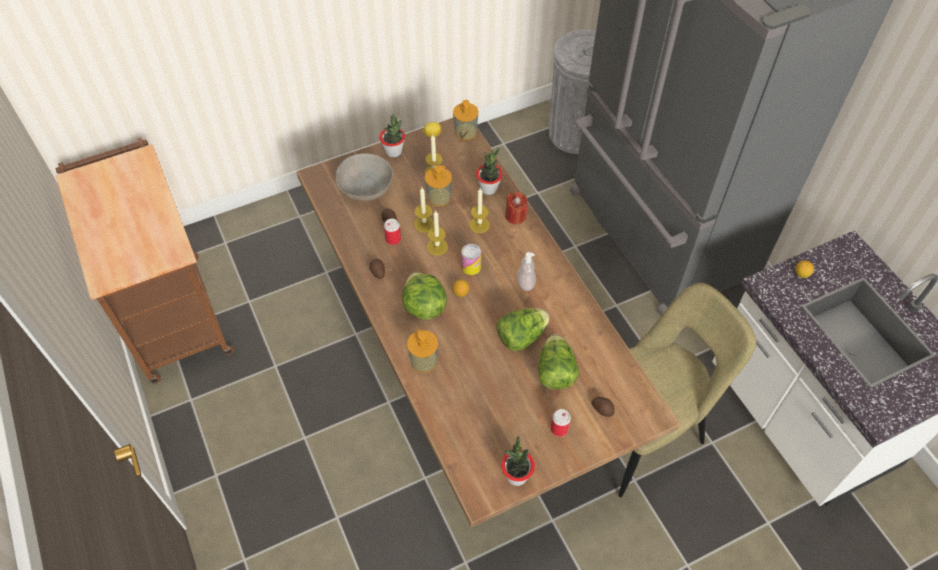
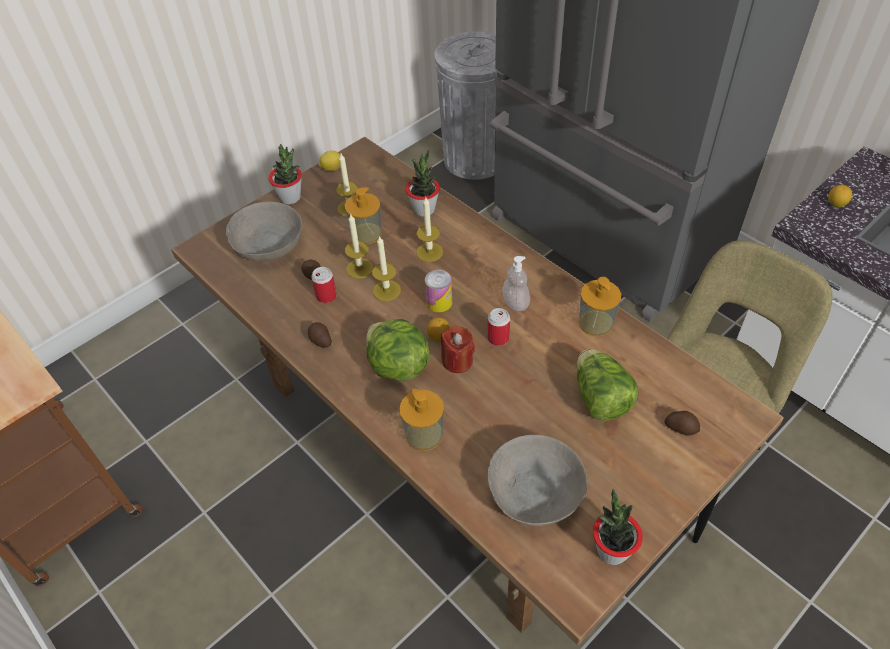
camera: 15 degrees left, 5 degrees down
(465, 132) = (371, 156): soap dispenser -> soap dispenser (596, 323)
(482, 423) = (535, 493): none -> grey bowl
(515, 216) = (469, 231): red candle -> red candle (457, 361)
(521, 336) = (538, 368): lettuce -> none
(559, 429) = (638, 469): can -> can (498, 338)

